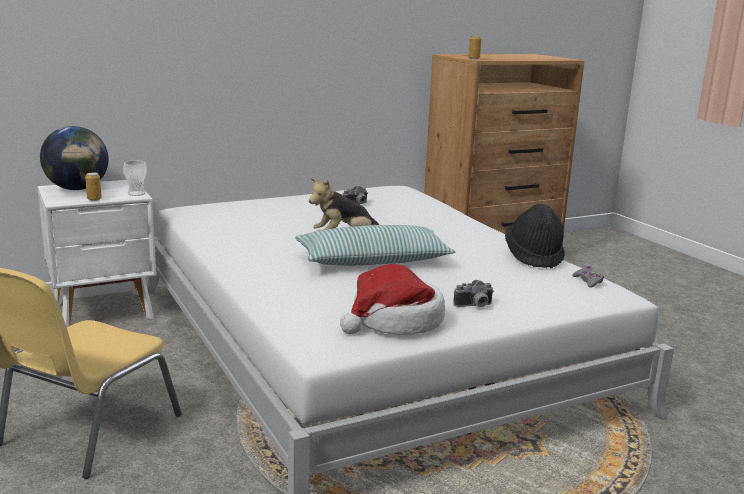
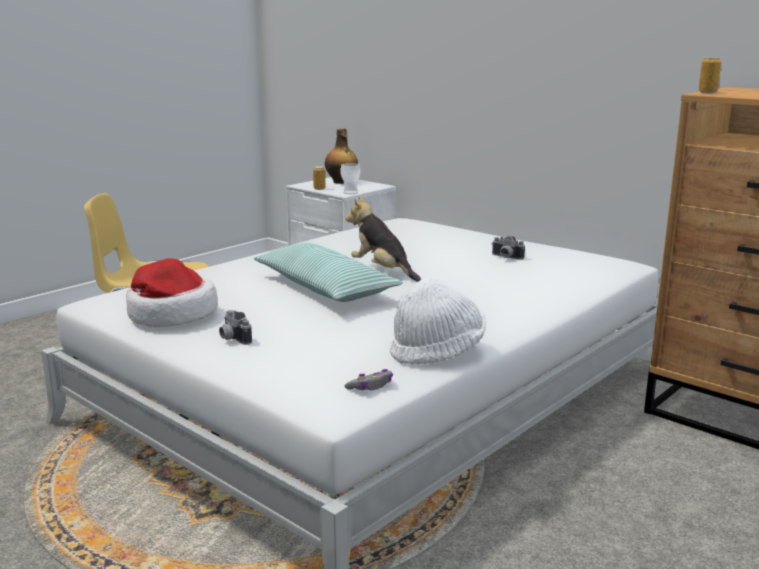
camera: 70 degrees right, 0 degrees up
(77, 189) = (341, 182): globe -> bottle
(534, 257) = (437, 352): black hat -> white hat

